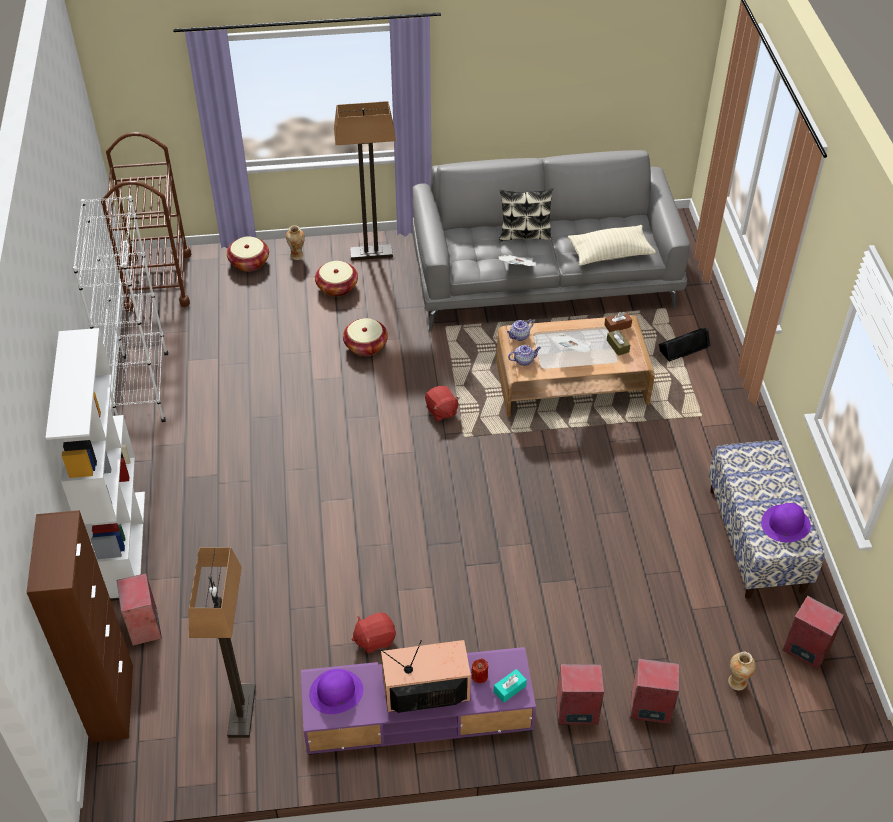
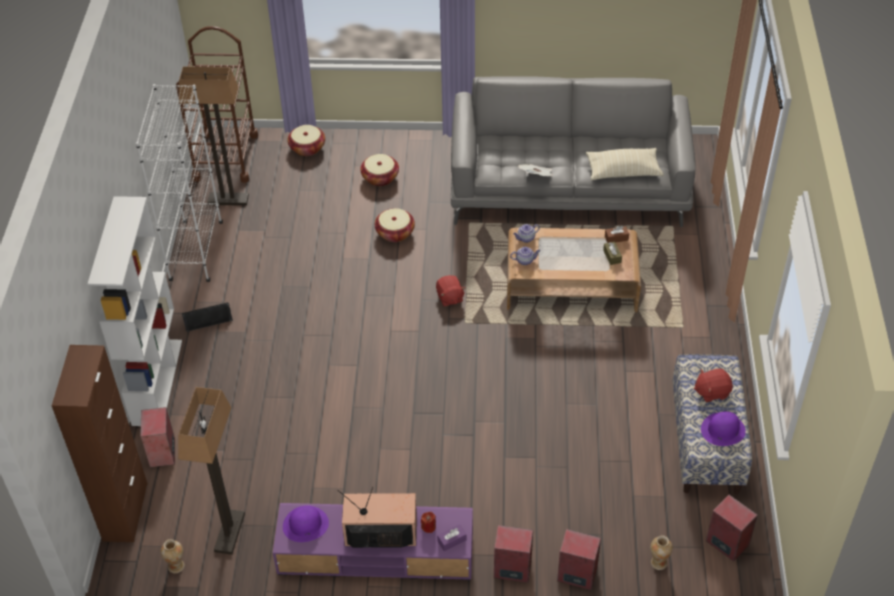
camera: 10 degrees right, 0 degrees up
(297, 255) = (350, 145): vase -> vase (176, 566)
(371, 253) = (417, 150): floor lamp -> floor lamp (228, 200)
(374, 639) = (352, 487): red plush toy -> red plush toy (711, 392)
(509, 689) = (451, 540): turquoise tissue box -> purple tissue box
(524, 234) = (549, 147): pillow -> none
(572, 351) = (570, 256): newspaper -> none
(683, 347) = (681, 263): black speaker -> black speaker (207, 318)

